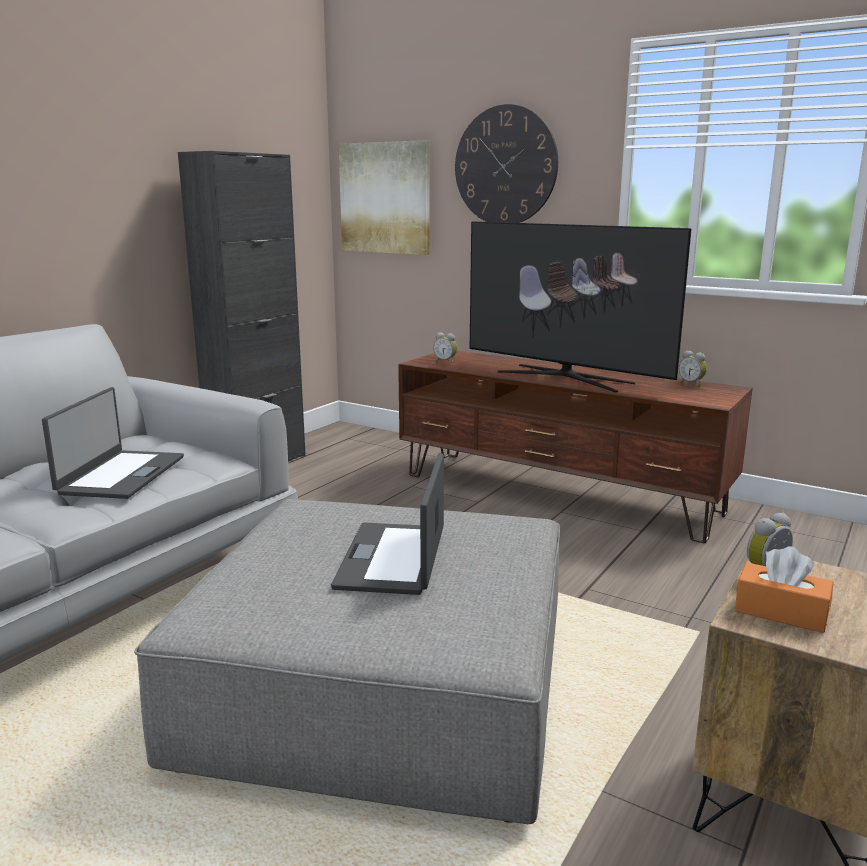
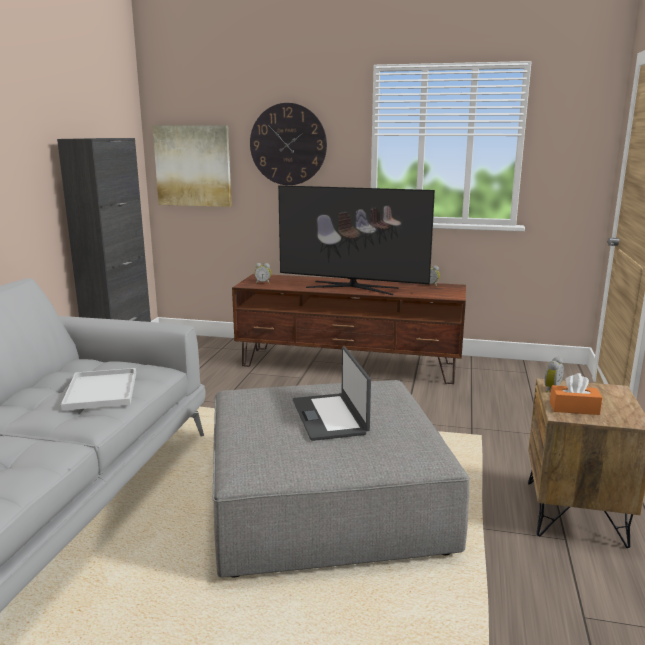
camera: 20 degrees left, 0 degrees up
(121, 475) = (100, 390): laptop -> white tray

